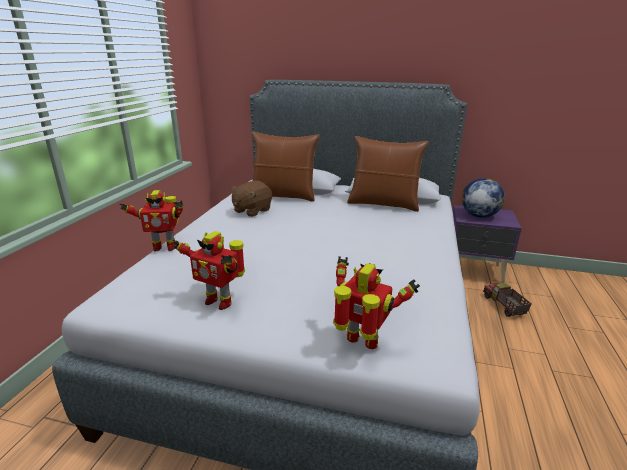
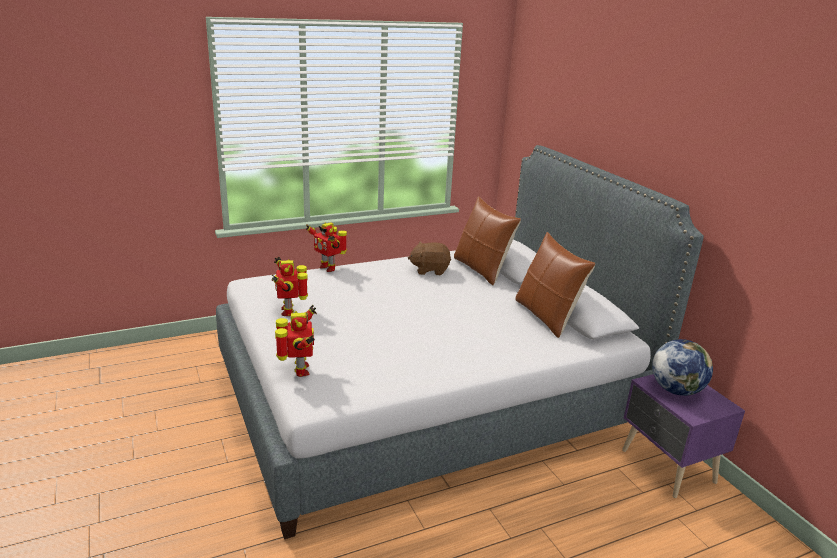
camera: 50 degrees right, 0 degrees up
(503, 306) = (620, 508): toy truck -> none

